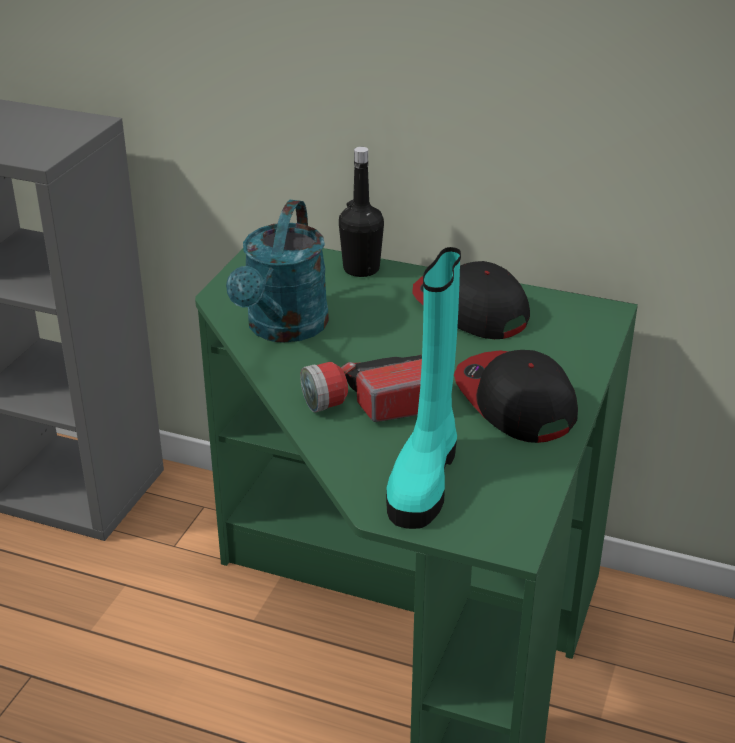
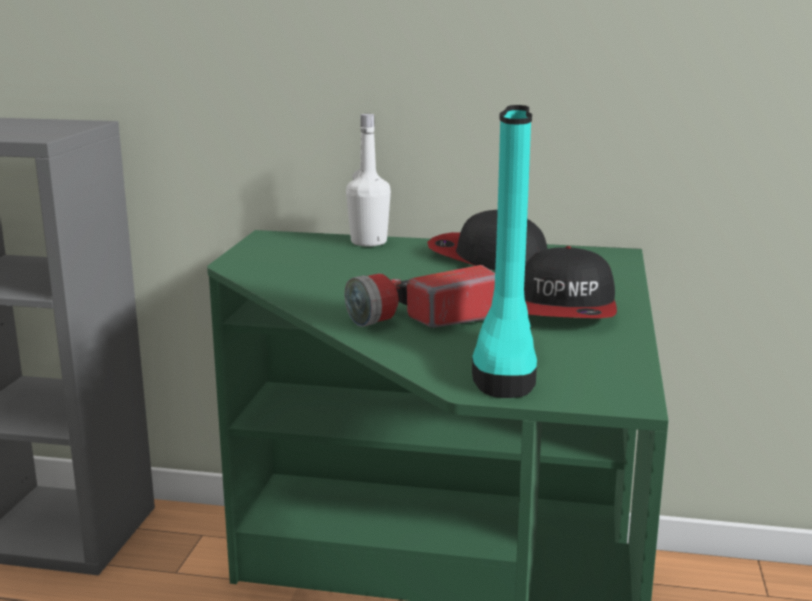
camera: 10 degrees left, 15 degrees down
(283, 329) = (307, 279): turquoise watering can -> none
(361, 269) = (368, 242): black bottle -> white bottle
(514, 401) = (566, 308): cap -> cap turned 135 degrees counterclockwise

